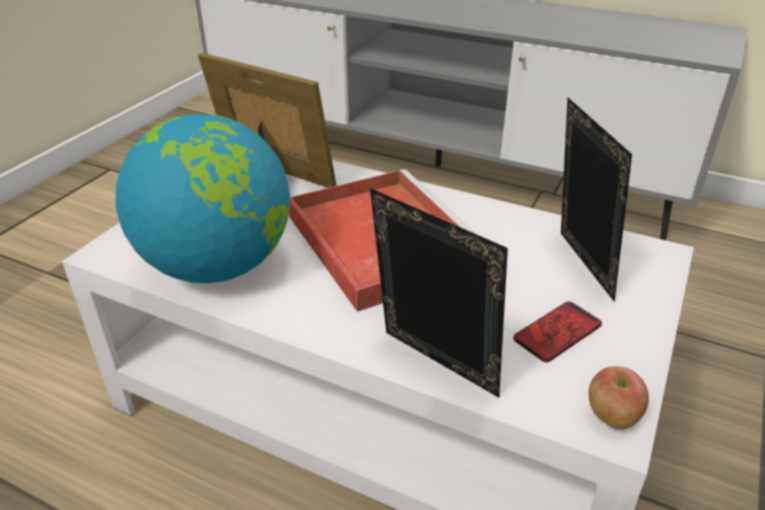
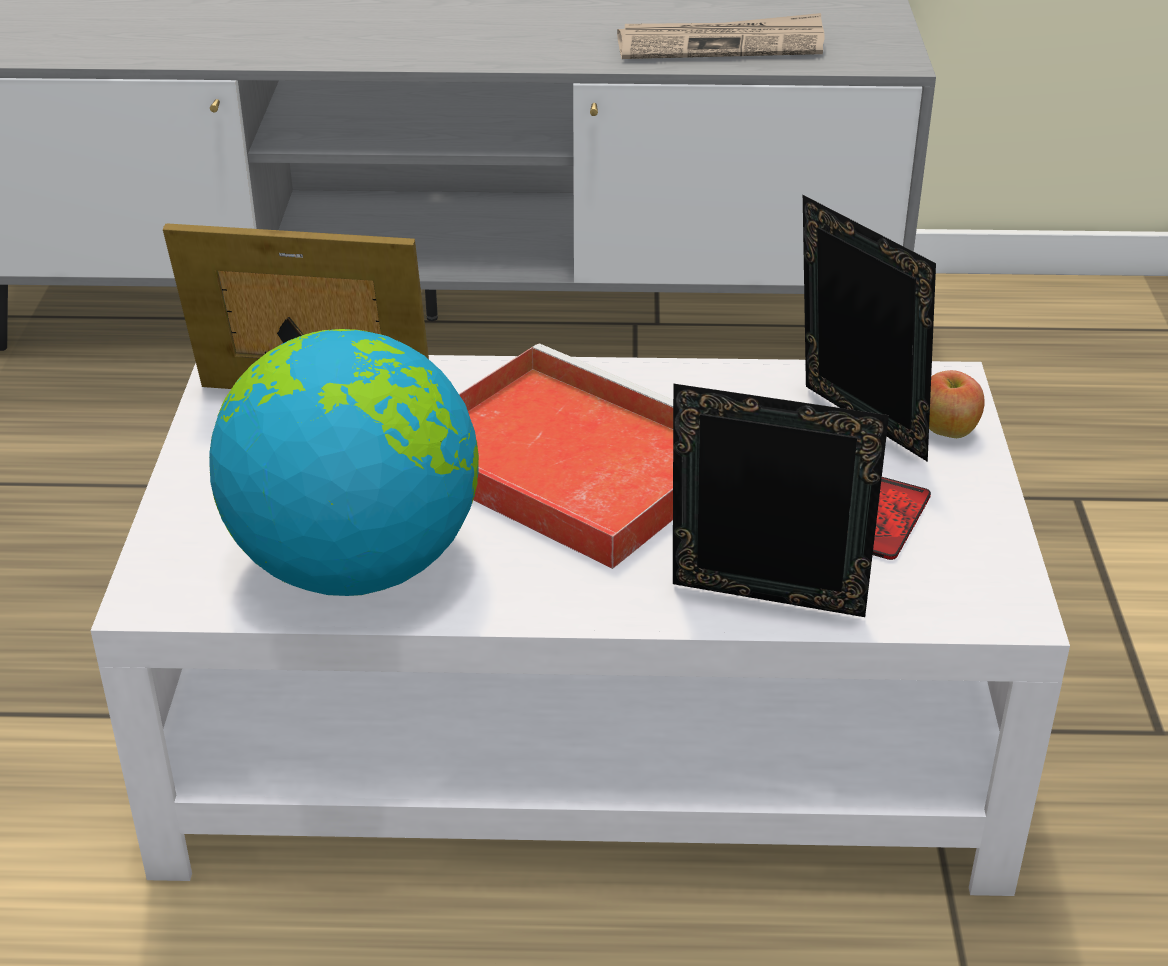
camera: 25 degrees left, 0 degrees up
(611, 417) = (1001, 598): apple -> apple (947, 431)
(612, 34) = (721, 45): none -> newspaper

